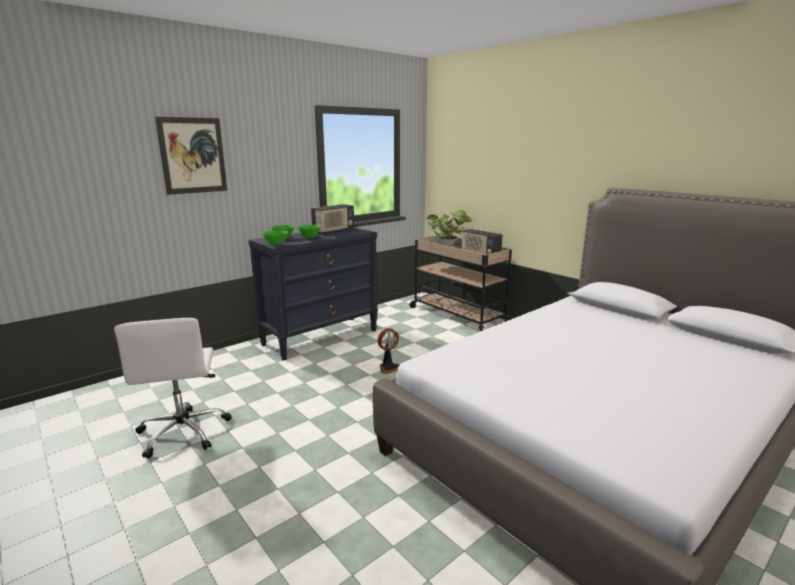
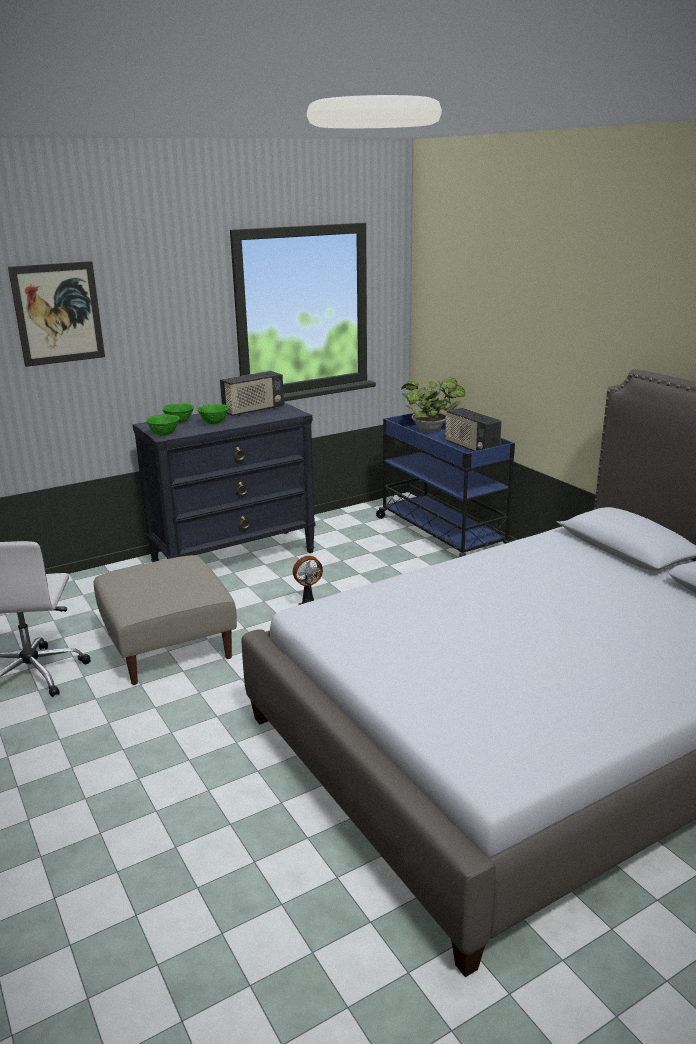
camera: 10 degrees right, 5 degrees up
(292, 401) = (169, 646): none -> beige ottoman
(457, 315) = (440, 533): beige cart -> blue cart

